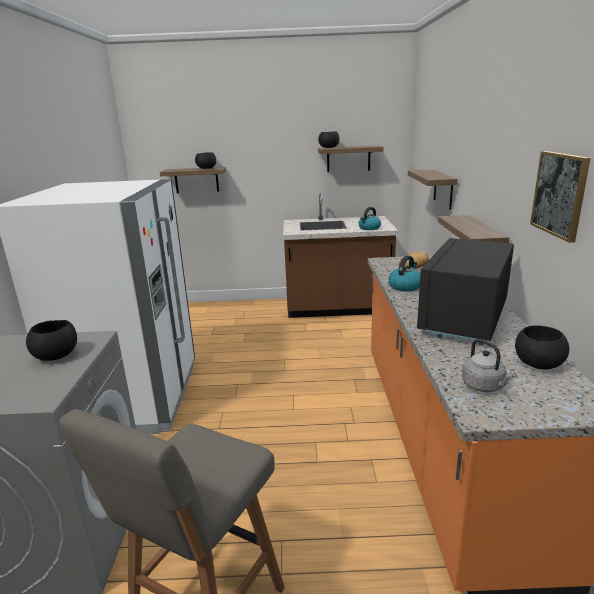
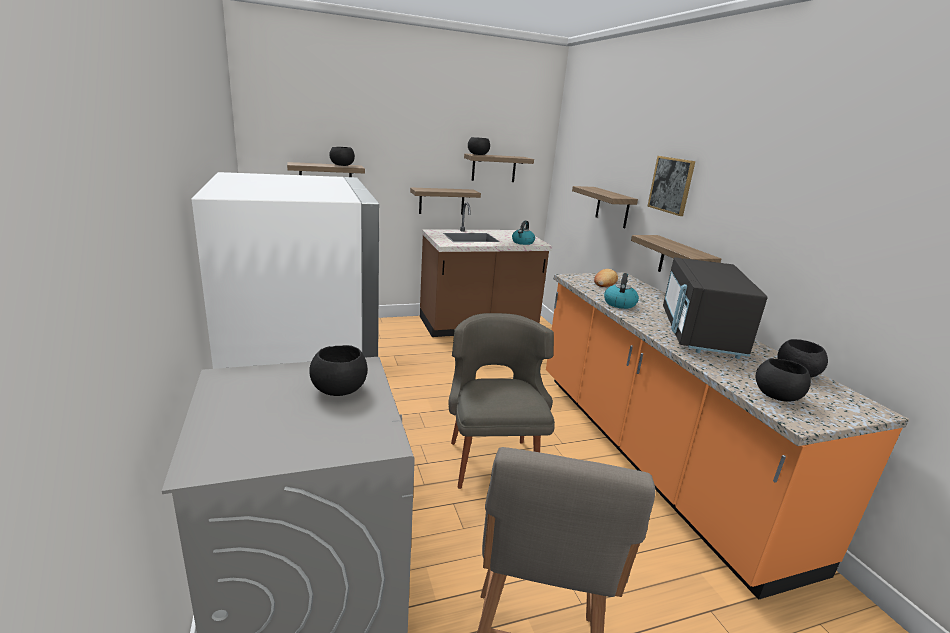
camera: 20 degrees left, 0 degrees up
(275, 435) = (492, 464): none -> grey chair
(300, 193) = (441, 201): none -> shelf
(484, 386) = (777, 396): grey kettle -> black bowl
(560, 194) = (799, 222): picture -> picture (671, 185)

